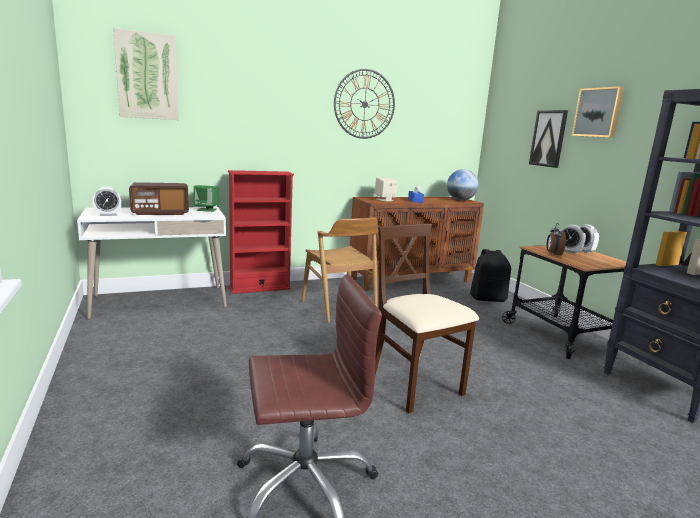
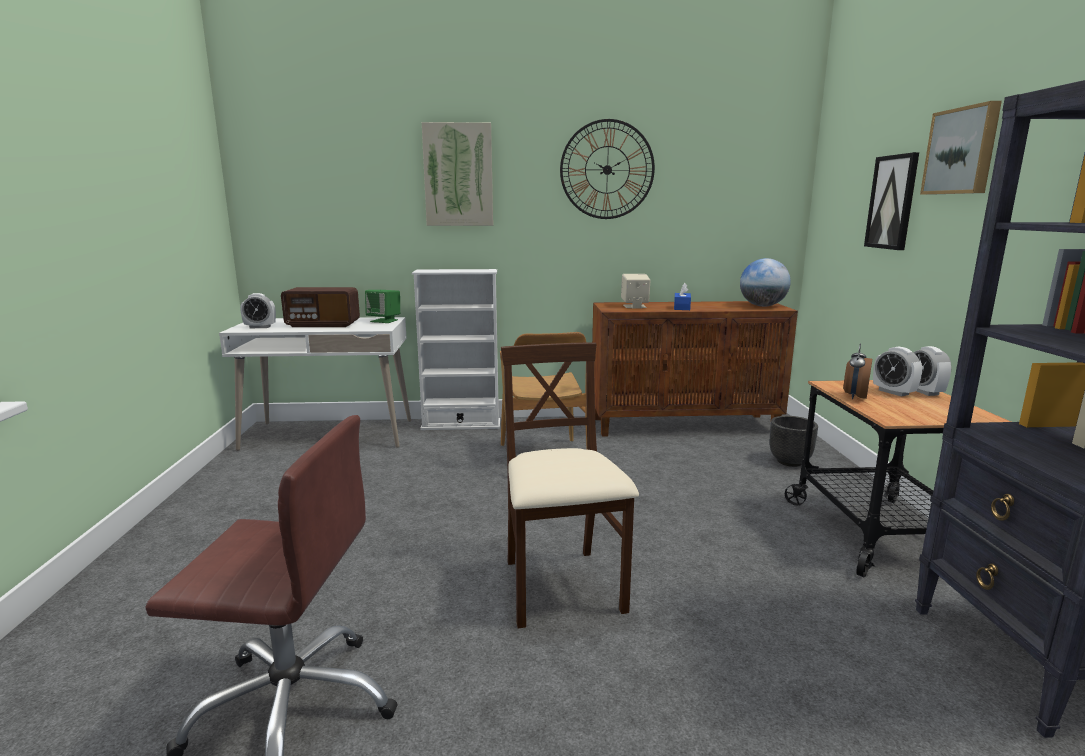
camera: 20 degrees right, 0 degrees up
(147, 76) = (316, 156): picture -> picture (458, 175)
(260, 288) = (461, 424): red bookcase -> white bookcase
(488, 299) = (790, 462): black backpack -> black planter

